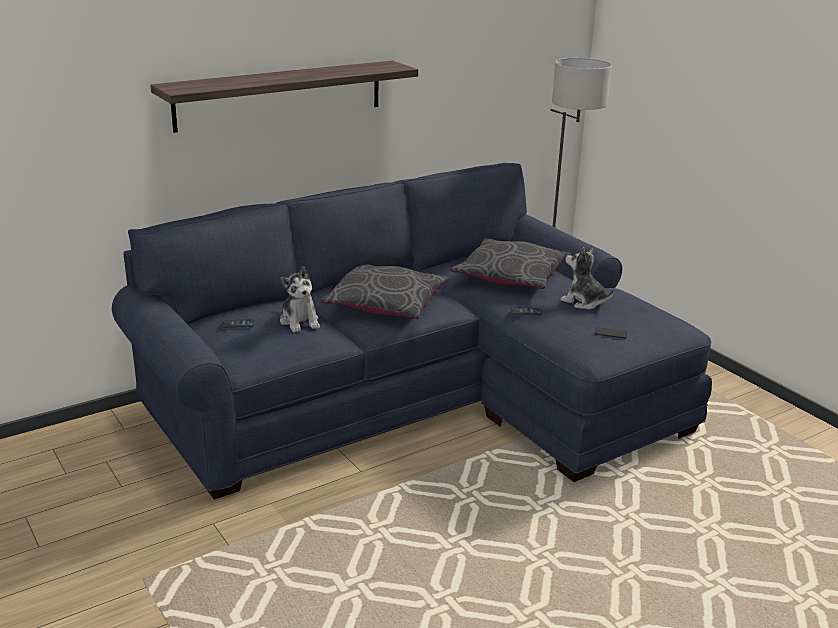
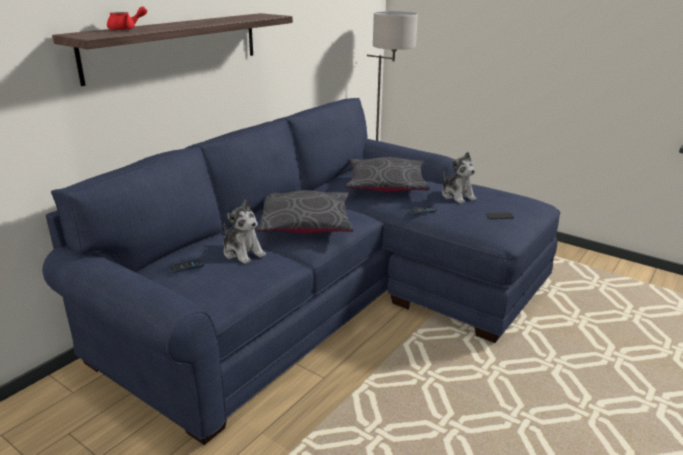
camera: 20 degrees left, 0 degrees up
(221, 81) = (126, 29): none -> red teapot
(584, 302) = (457, 196): plush toy -> plush toy turned 135 degrees counterclockwise

